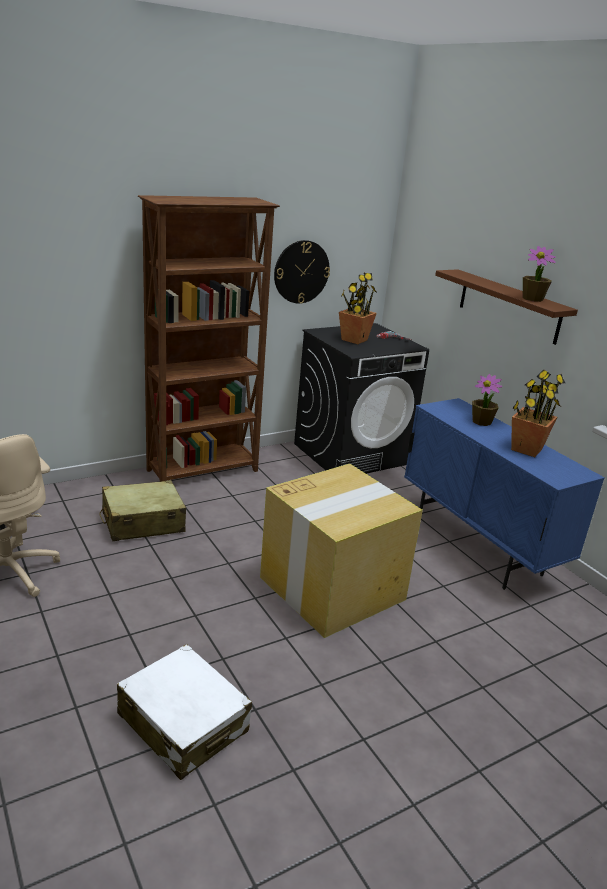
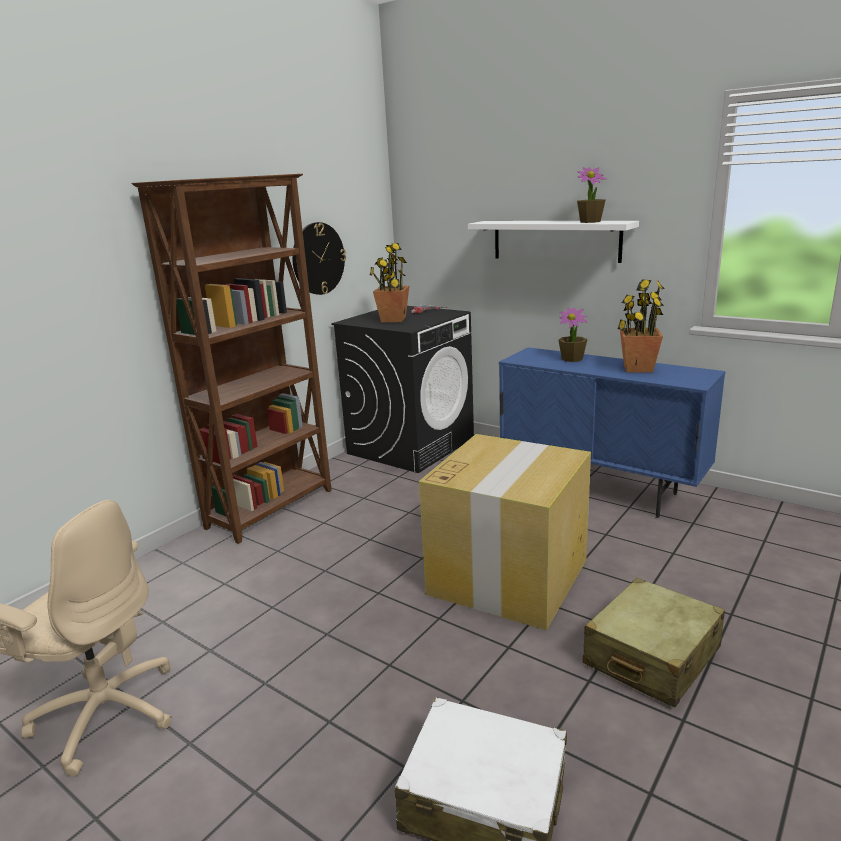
camera: 20 degrees left, 5 degrees down
(142, 522) = (243, 585): beige suitcase -> beige suitcase (651, 656)
(508, 306) = (555, 240): brown shelf -> white shelf

